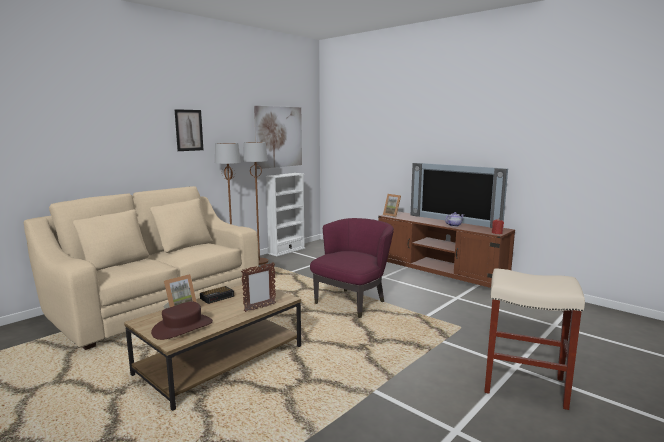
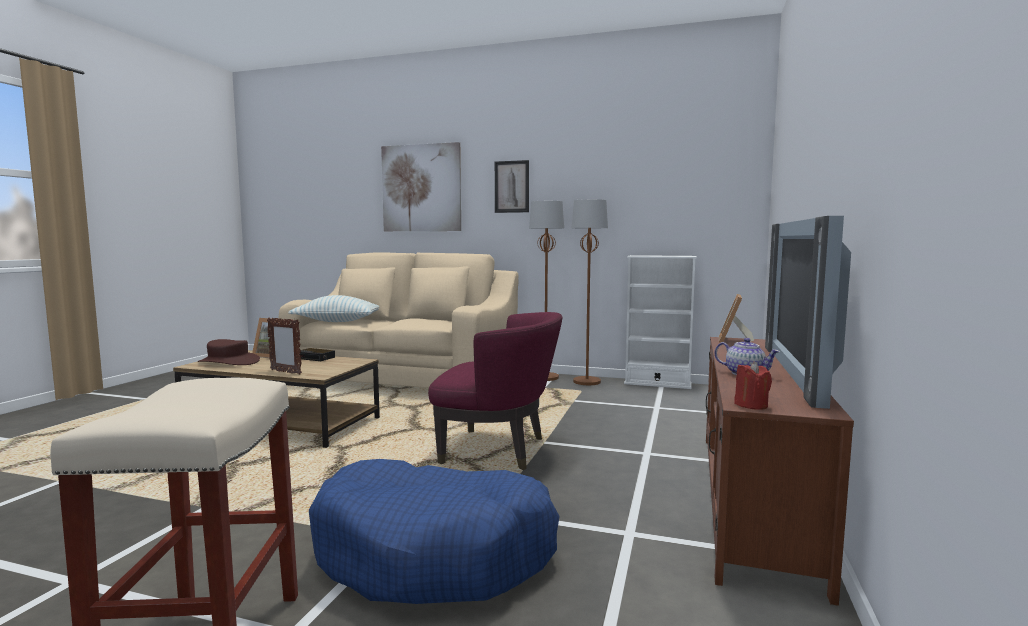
camera: 65 degrees right, 5 degrees down
(124, 271) = (337, 321): none -> pillow
(278, 137) = (664, 195): picture -> picture (421, 188)
(459, 332) = (435, 552): none -> blue dog bed

